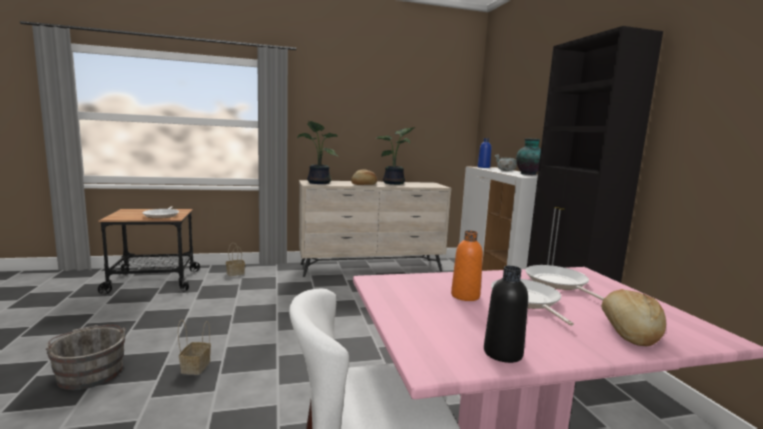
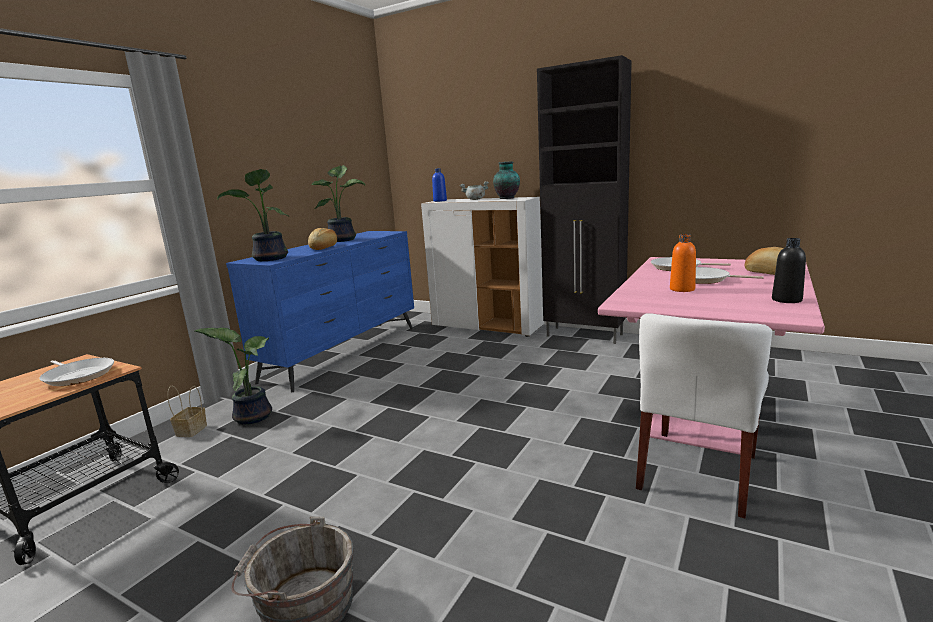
camera: 45 degrees left, 5 degrees up
(195, 366) = (405, 512): basket -> none
(264, 279) = (252, 416): none -> potted plant
(372, 268) = (344, 353): beige dresser -> blue dresser

